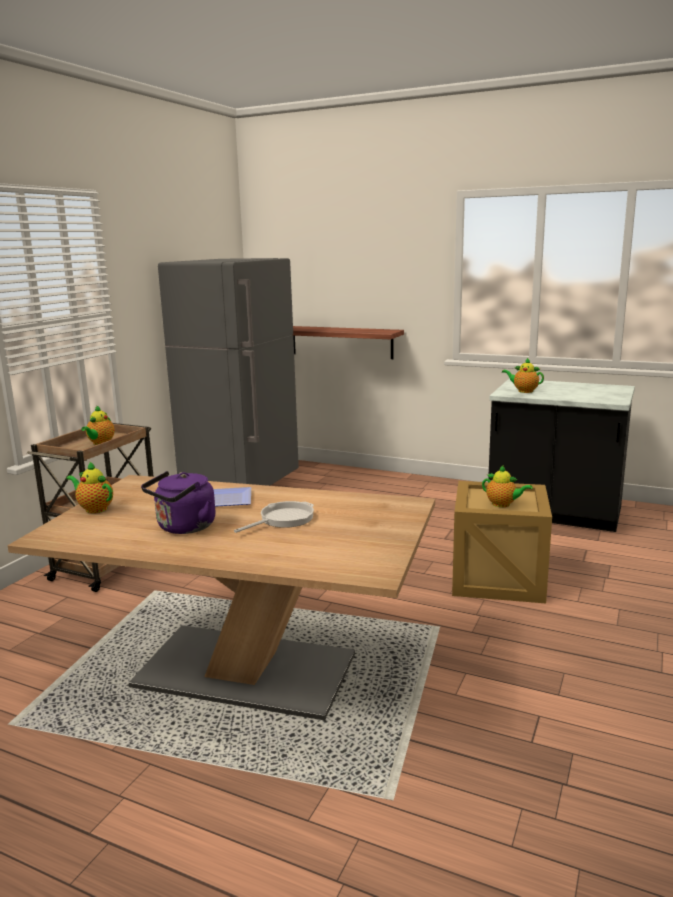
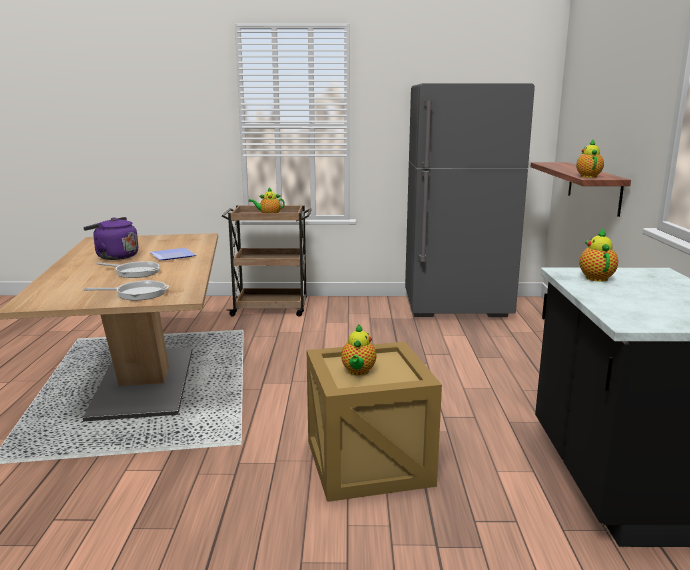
camera: 65 degrees right, 0 degrees up
(94, 508) = (146, 238): teapot -> teapot (588, 176)
(380, 520) = (137, 293): none -> frying pan

